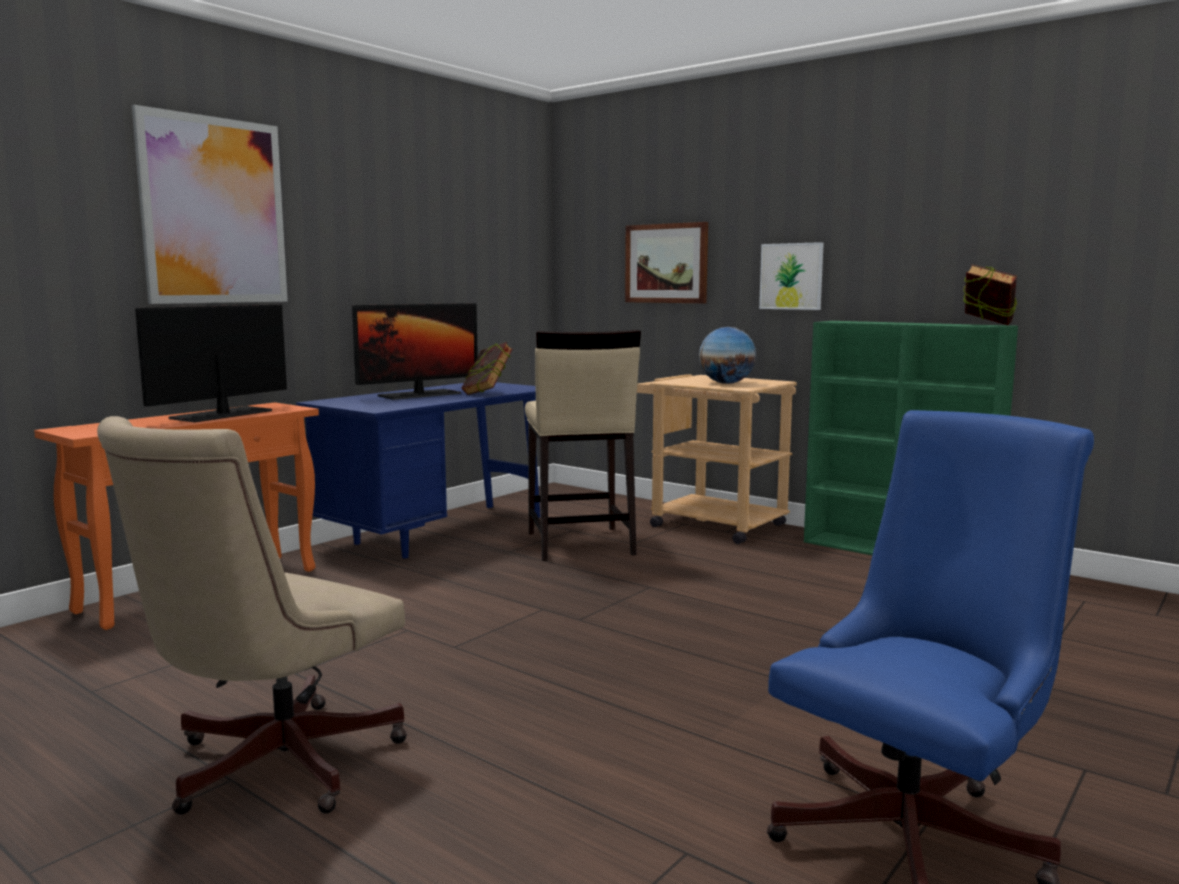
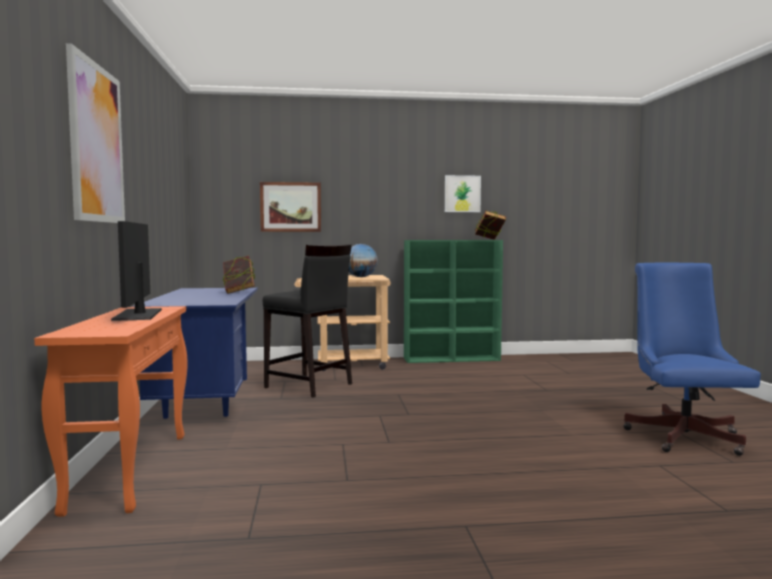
camera: 45 degrees left, 5 degrees down
(270, 767) = (466, 513): beige office chair -> none
(419, 395) = (196, 296): monitor -> none
(579, 544) = (309, 386): beige stool -> black stool
(791, 276) = (376, 216): picture -> picture (462, 194)

